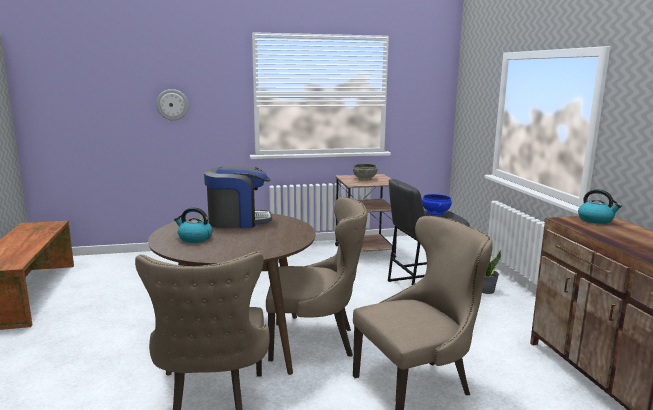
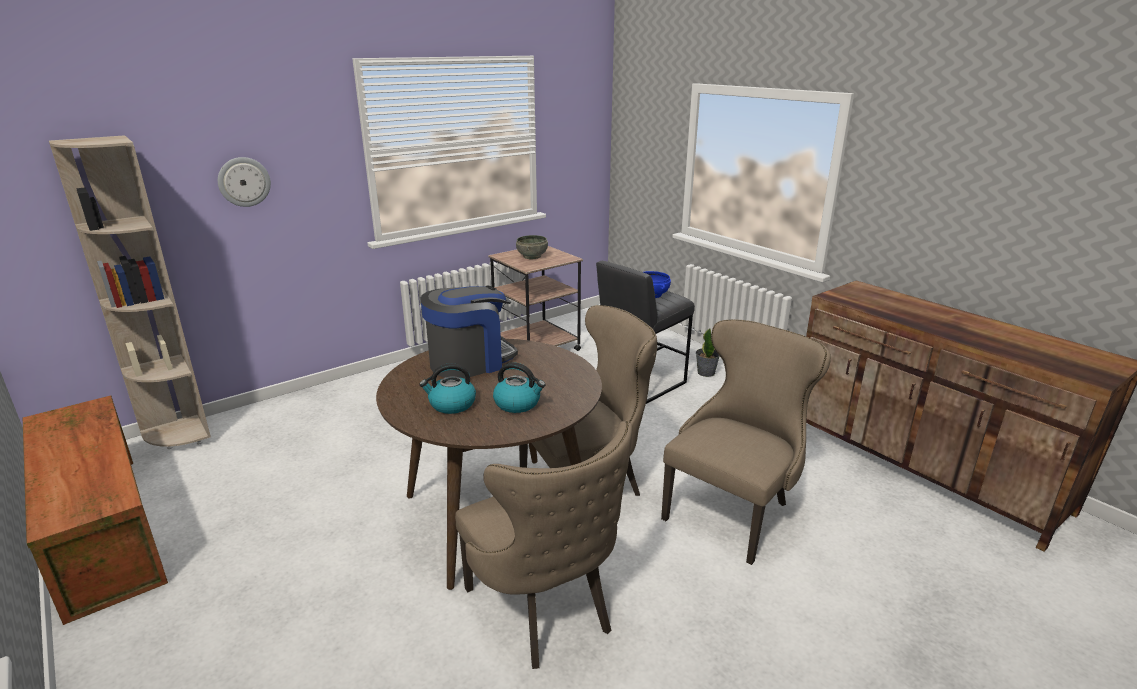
camera: 25 degrees left, 10 degrees up
(105, 260) = (179, 439): none -> beige bookcase
(596, 220) = (857, 291): kettle -> kettle (518, 403)

